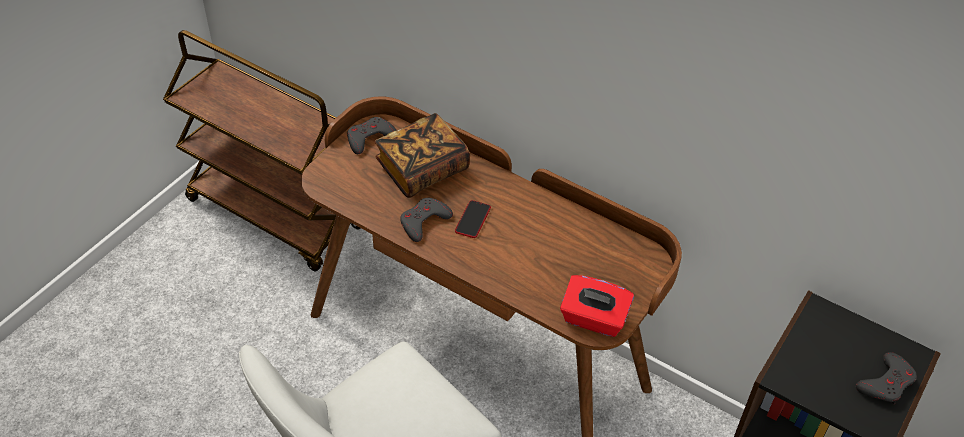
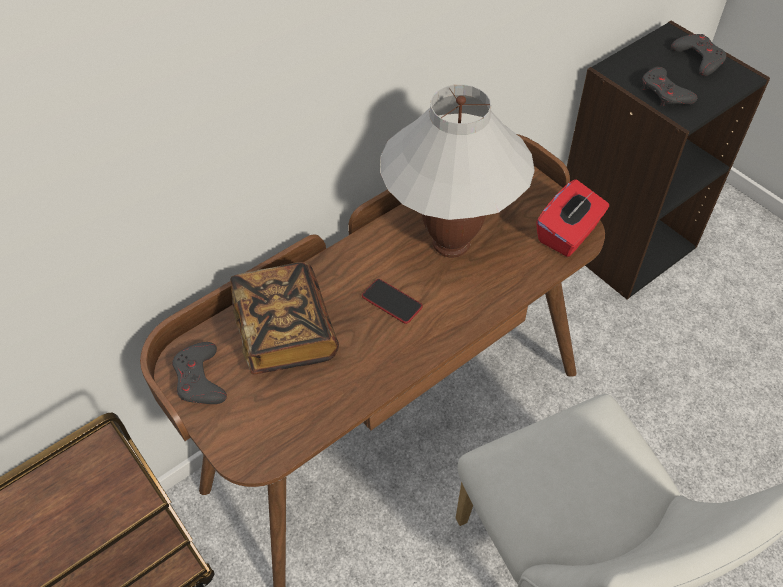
camera: 70 degrees left, 5 degrees up
(424, 222) = (377, 352): grey game controller -> grey game controller (665, 92)
(546, 242) = (450, 244): none -> white table lamp

